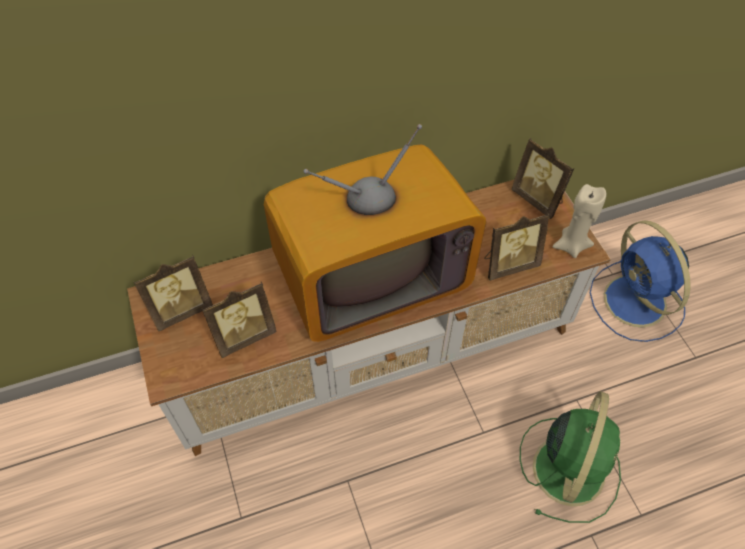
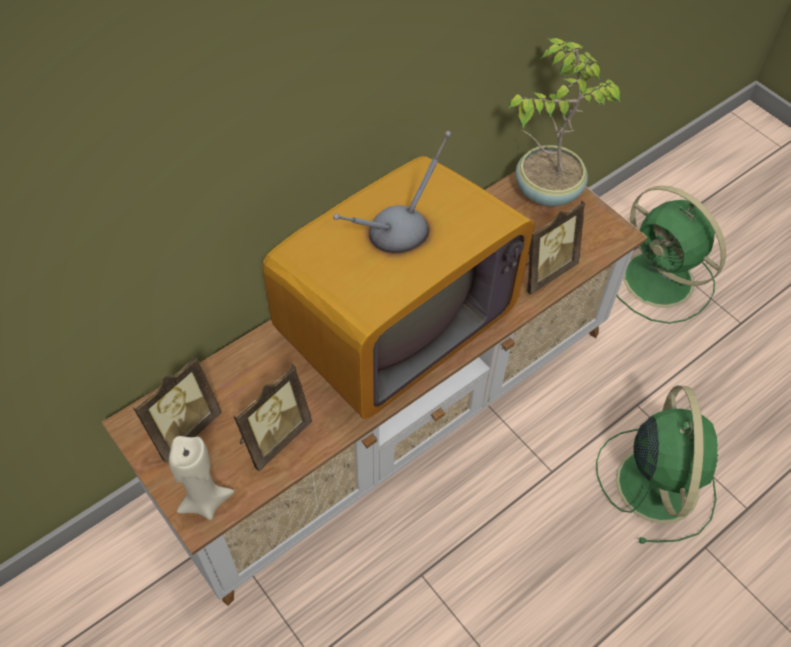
camera: 20 degrees left, 0 degrees up
(538, 199) = (546, 190): picture frame -> potted plant
(571, 246) = (601, 233): beige candle -> beige candle (205, 500)
(636, 303) = (660, 281): blue fan -> green fan

